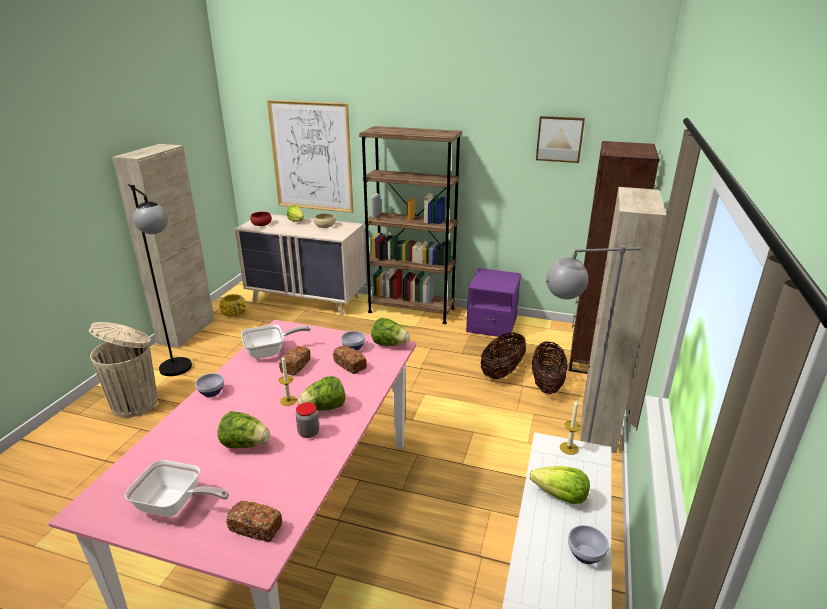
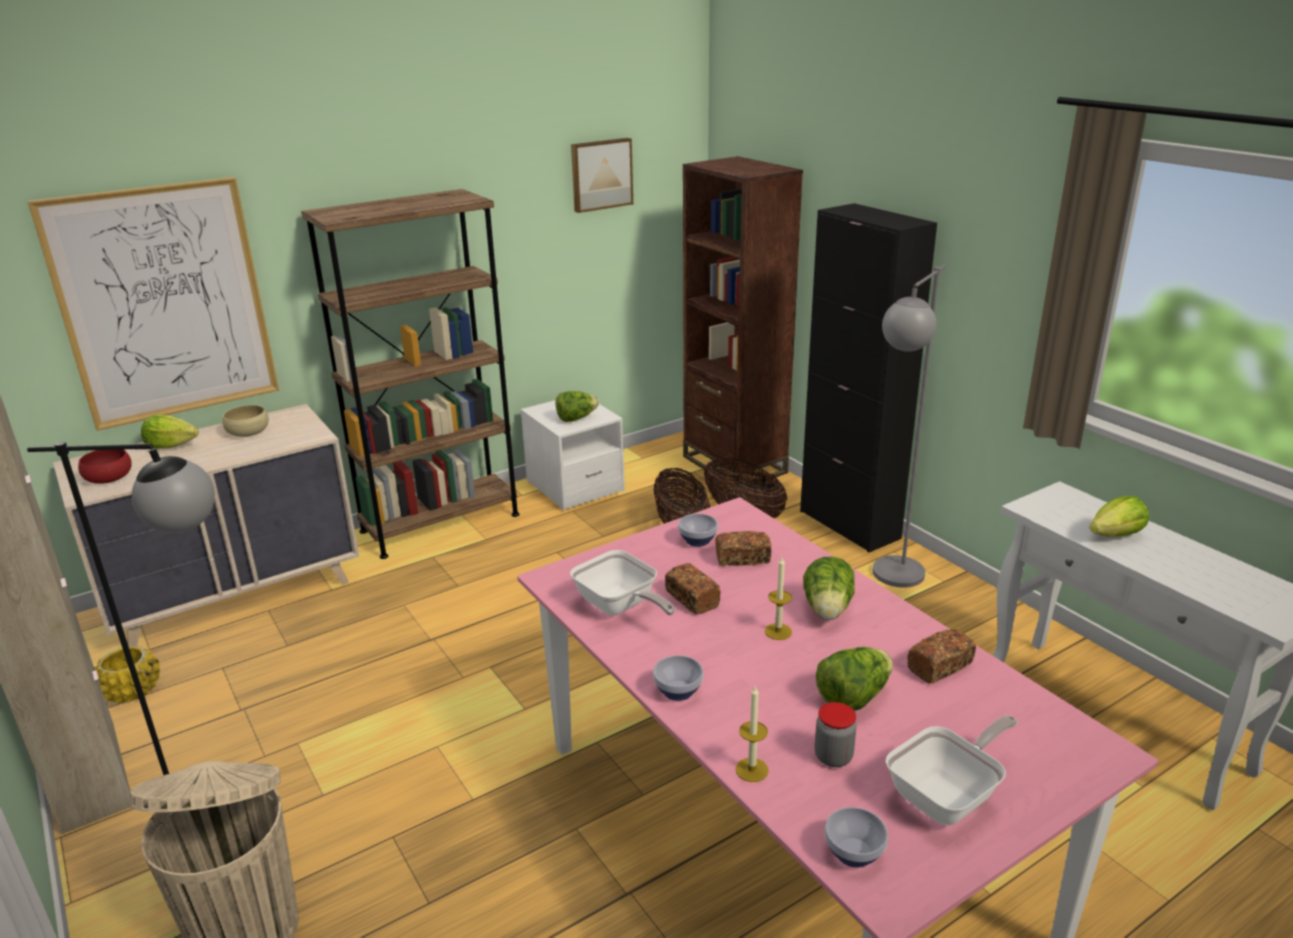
camera: 50 degrees left, 0 degrees up
(256, 528) = (1045, 738): bread -> bread (939, 666)
(270, 352) = (620, 607): frying pan -> frying pan turned 120 degrees clockwise
(308, 433) = (873, 639): jar -> jar (833, 757)
(390, 344) = (724, 514): lettuce -> lettuce (576, 418)
(492, 324) = (575, 486): purple nightstand -> white nightstand
(569, 448) = (1045, 500): candle -> candle (752, 770)
(586, 555) = (1204, 558): bowl -> bowl (855, 852)
(598, 425) = (849, 525): beige cabinet -> black cabinet

